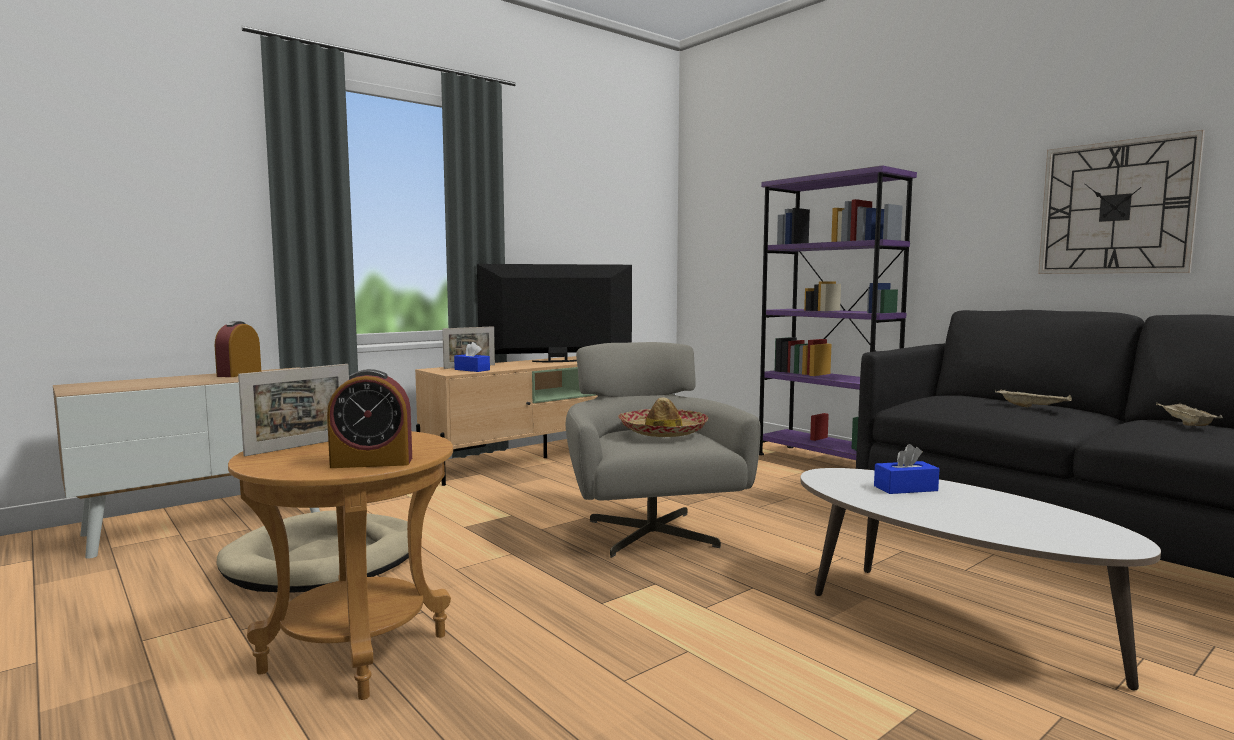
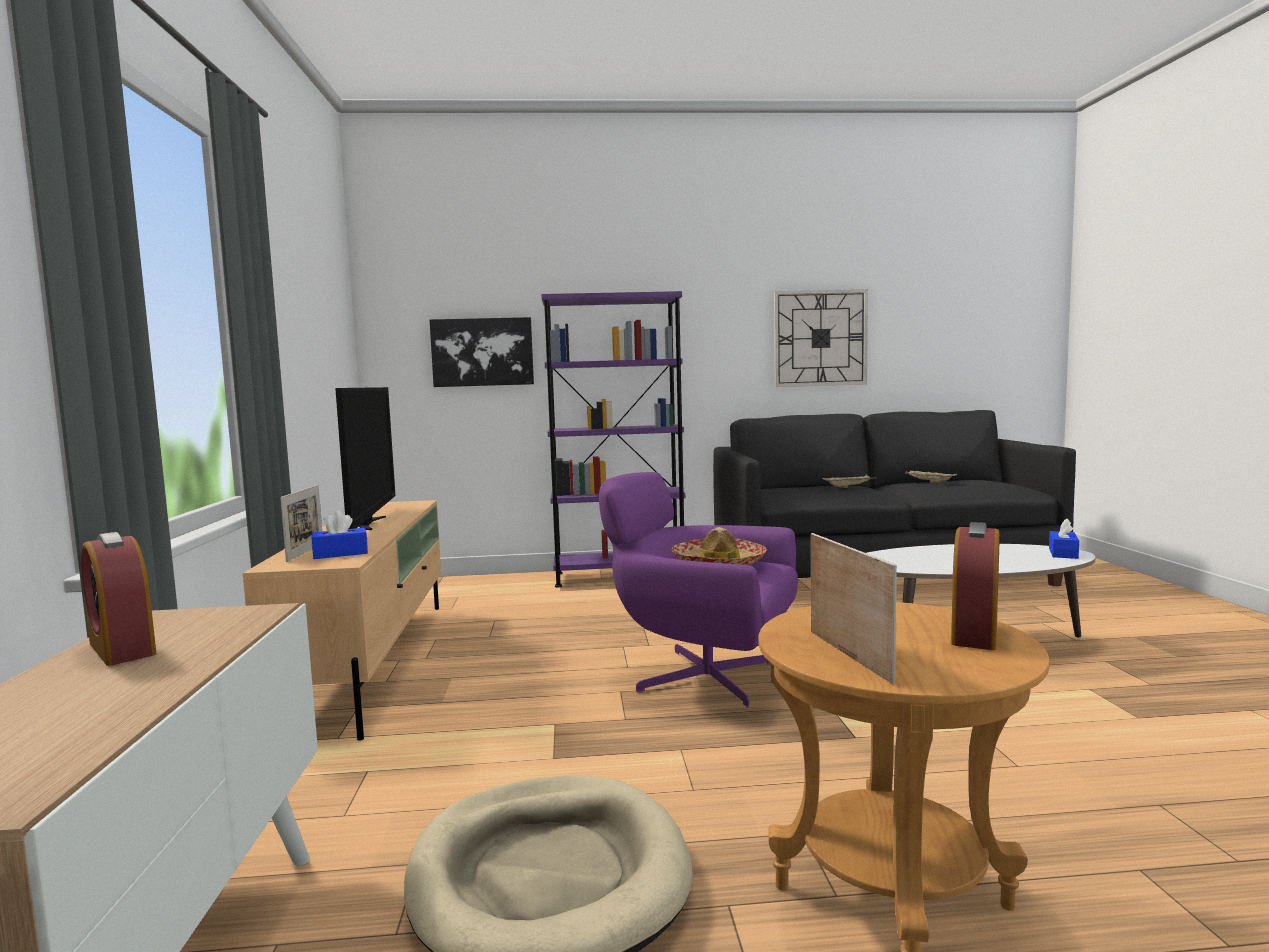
camera: 55 degrees left, 0 degrees up
(557, 361) = (370, 523): television -> television turned 150 degrees clockwise
(650, 532) = (701, 676): grey armchair -> purple armchair
(753, 237) = (482, 352): none -> picture
(905, 488) = (925, 556): blue tissue box -> blue tissue box (1063, 553)

